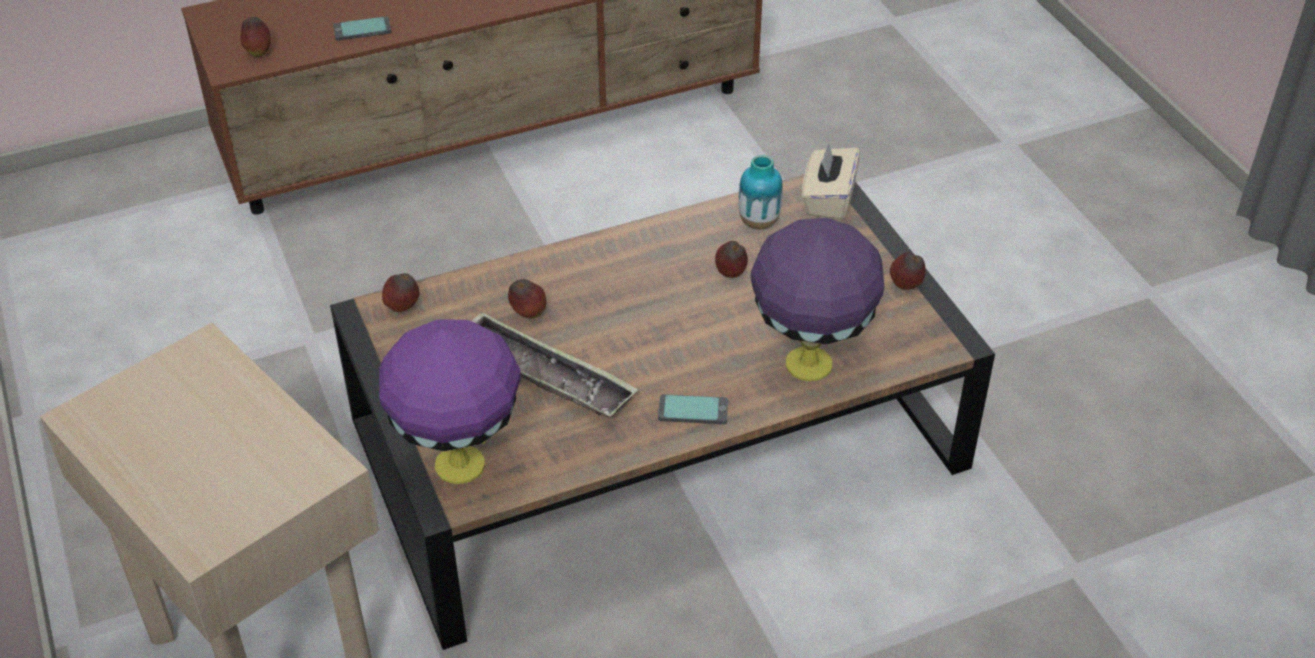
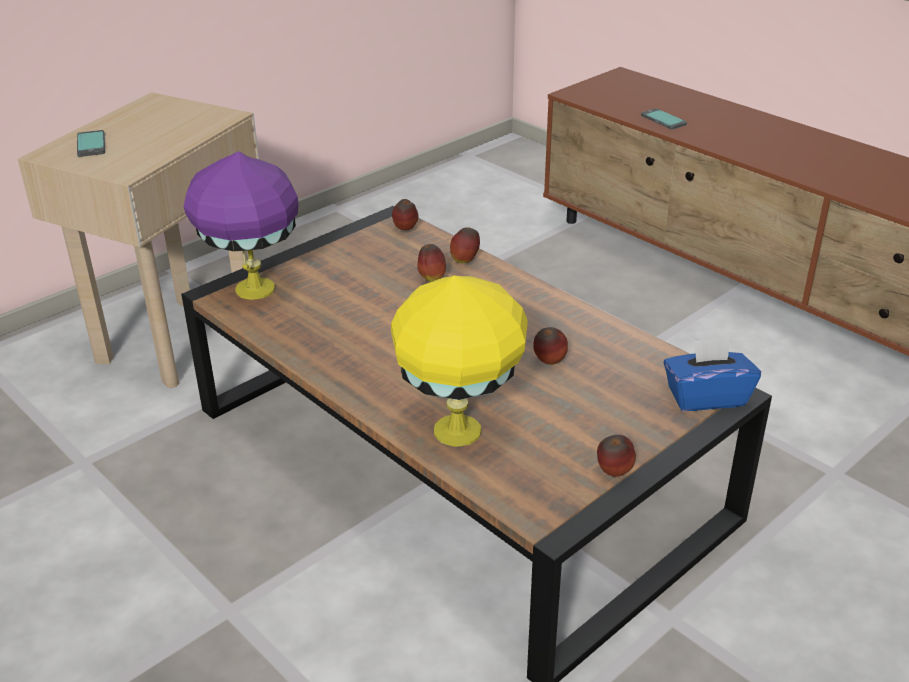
camera: 70 degrees right, 10 degrees down
(258, 52) = (598, 97): apple -> apple (465, 261)
(544, 374) = (368, 300): tray -> none
(693, 410) = (362, 378): phone -> phone (91, 144)
(758, 222) = (635, 363): vase -> none
(810, 362) = (460, 431): purple table lamp -> yellow table lamp
(828, 199) = (706, 397): beige tissue box -> blue tissue box

